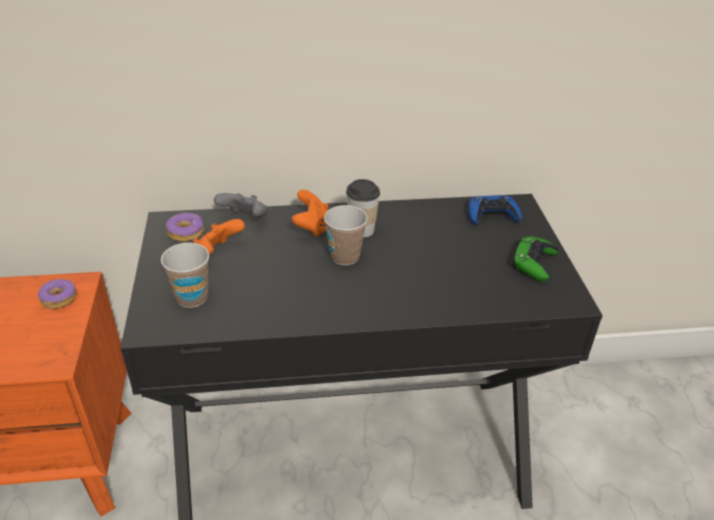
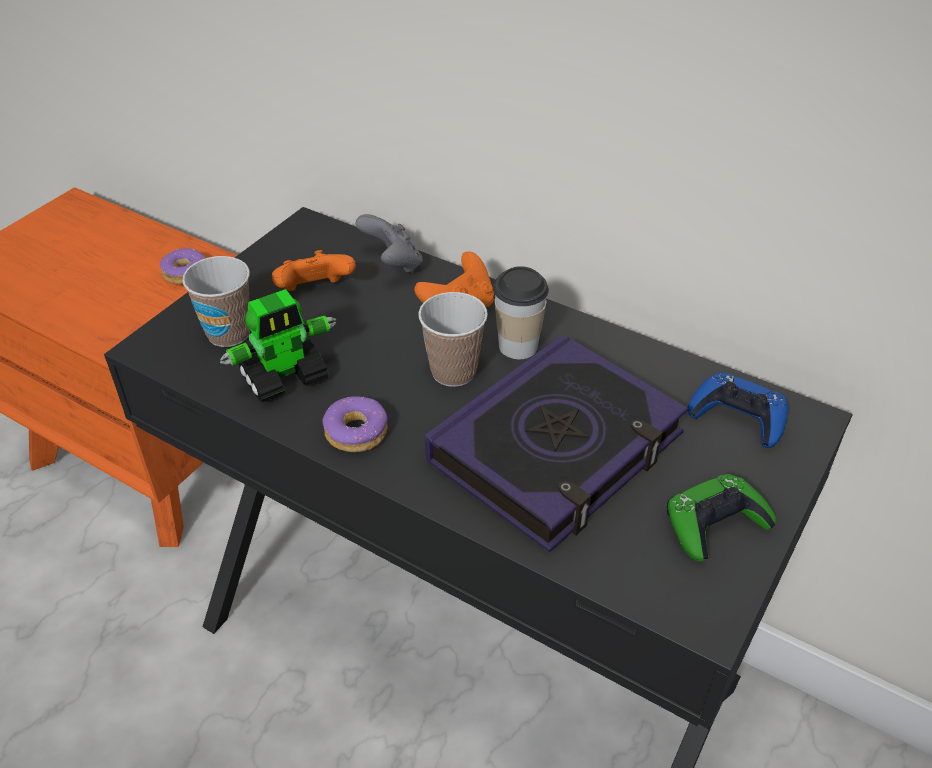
camera: 40 degrees right, 5 degrees up
(186, 232) = (311, 250): donut -> donut (357, 432)
(257, 303) = (285, 377): none -> toy robot
(436, 267) = (557, 450): none -> book

